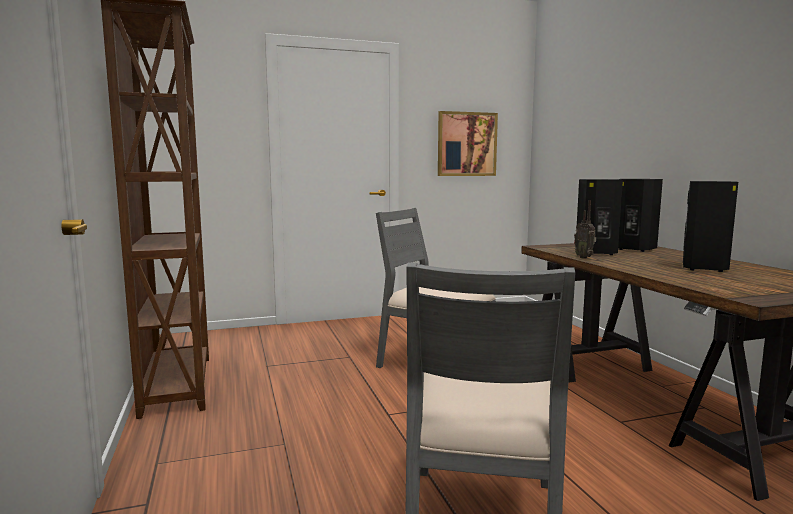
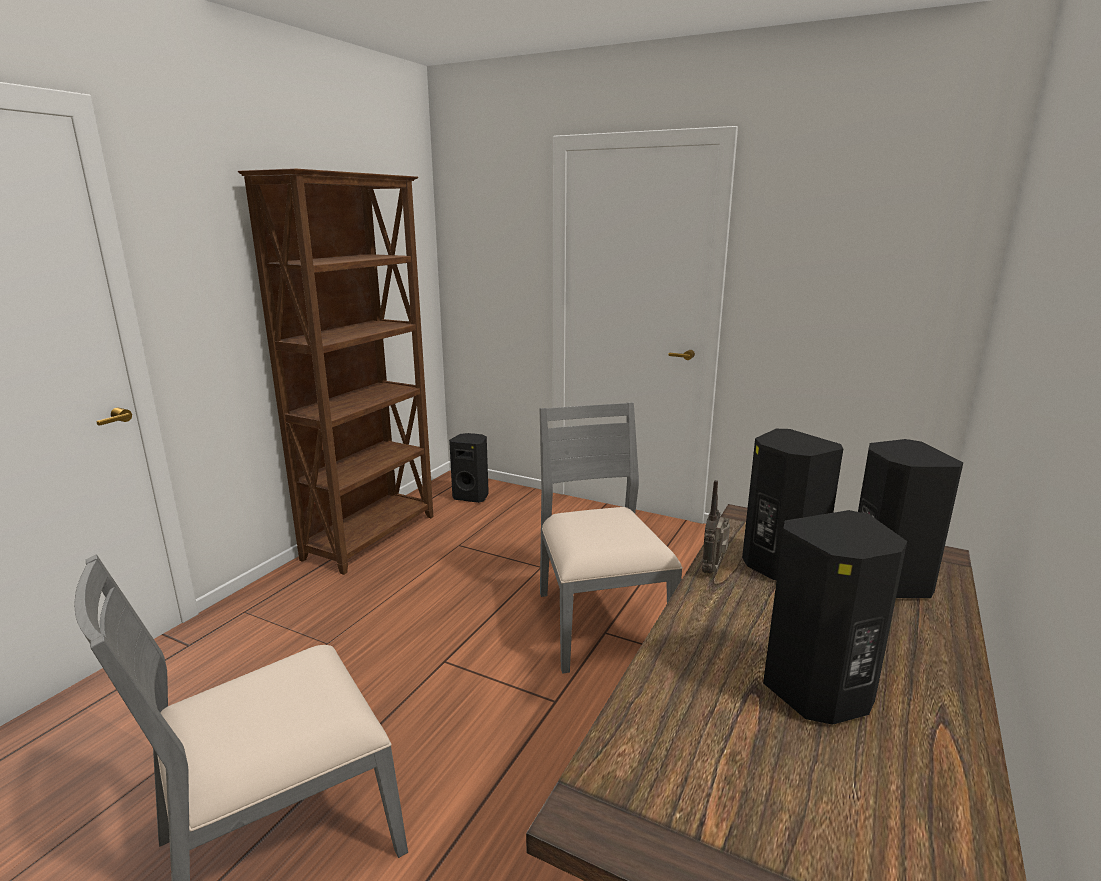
camera: 45 degrees right, 10 degrees up
(217, 342) = (472, 496): none -> black speaker
(466, 144) = (845, 290): picture -> none

